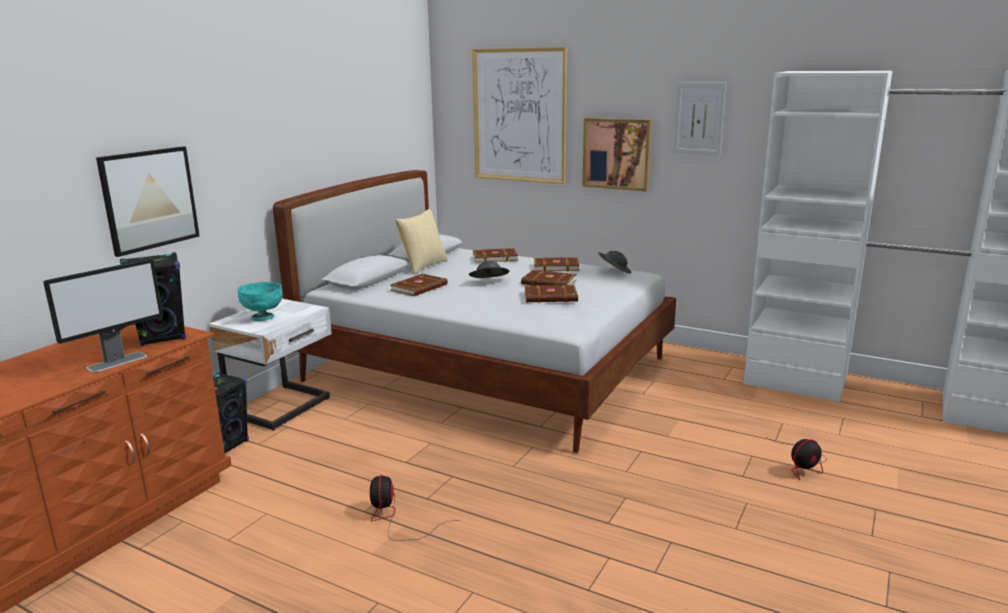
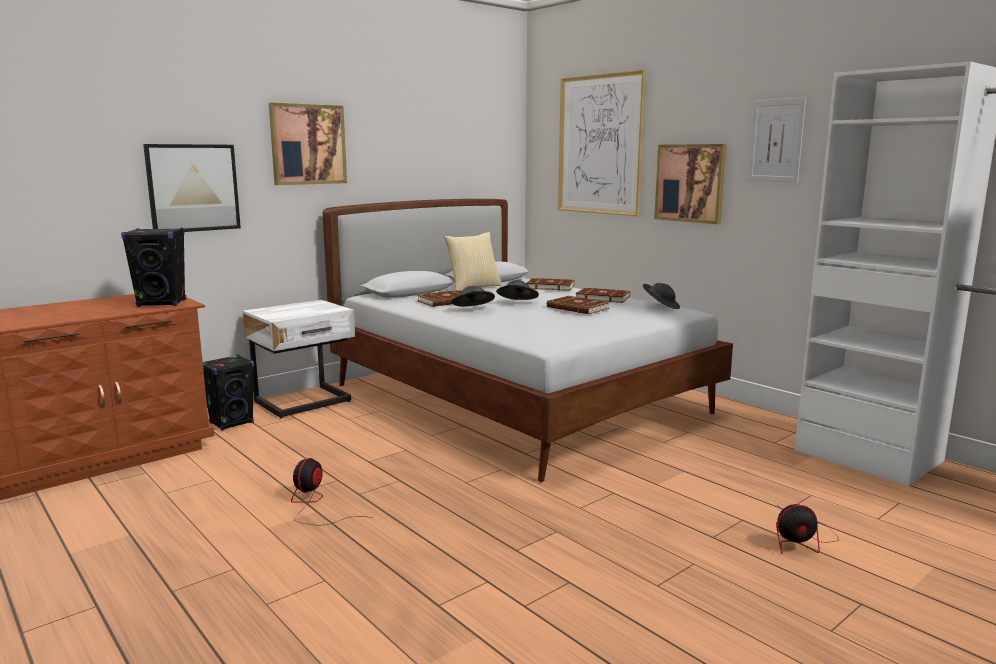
camera: 20 degrees right, 5 degrees down
(118, 362) = (105, 313): monitor -> none
(252, 136) = (308, 144): none -> picture
(263, 318) = (289, 311): turquoise bowl -> none
(458, 296) = (472, 309): none -> grey hat
(551, 297) = (561, 318): brown book -> none

